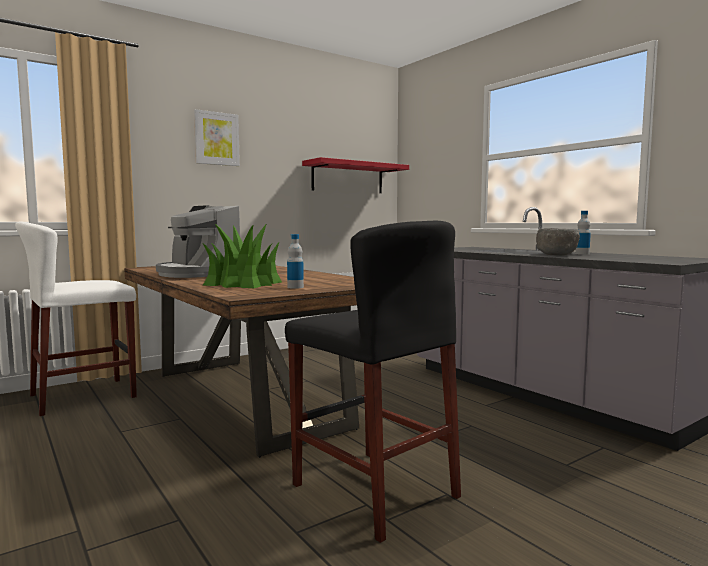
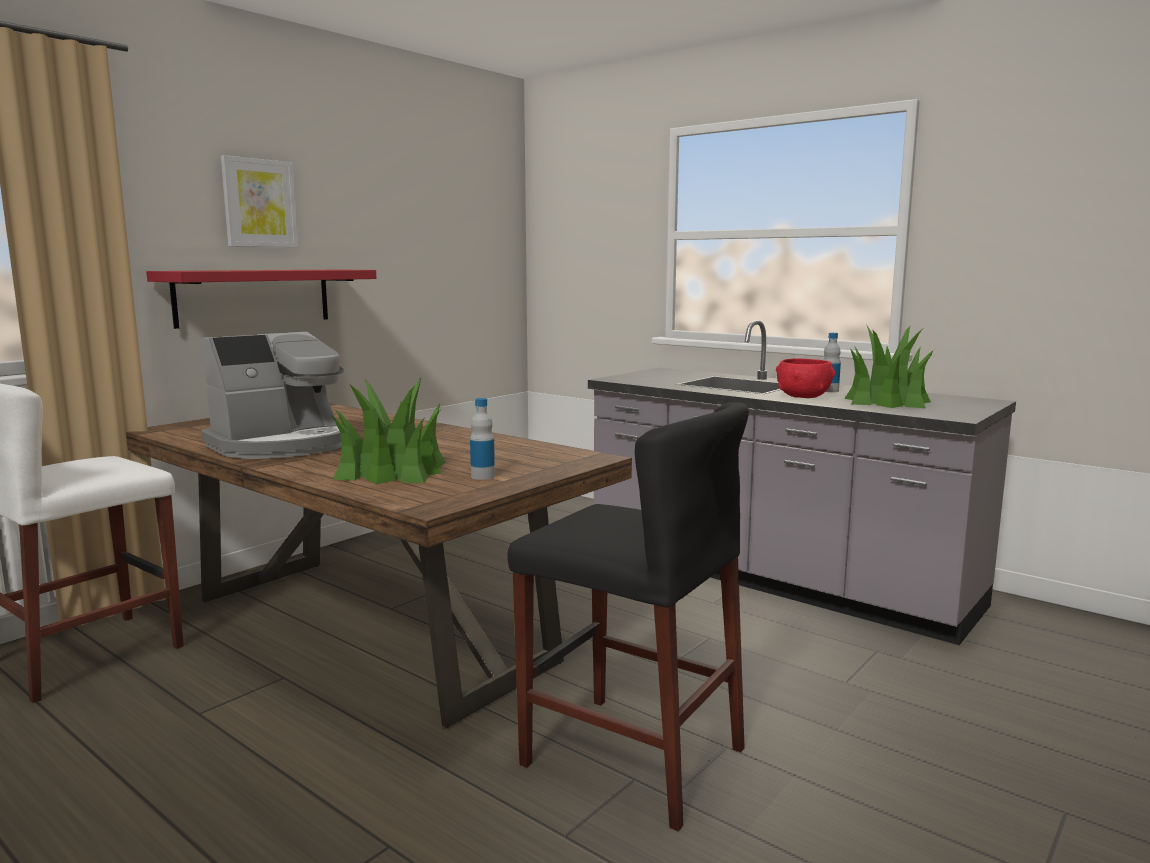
camera: 15 degrees left, 5 degrees up
(197, 274) = (281, 445): coffee machine -> coffee machine turned 75 degrees counterclockwise
(347, 178) = (458, 256): red shelf -> red shelf (254, 297)
(556, 255) = (803, 397): grey bowl -> red bowl
(622, 257) = (887, 400): none -> potted plant

